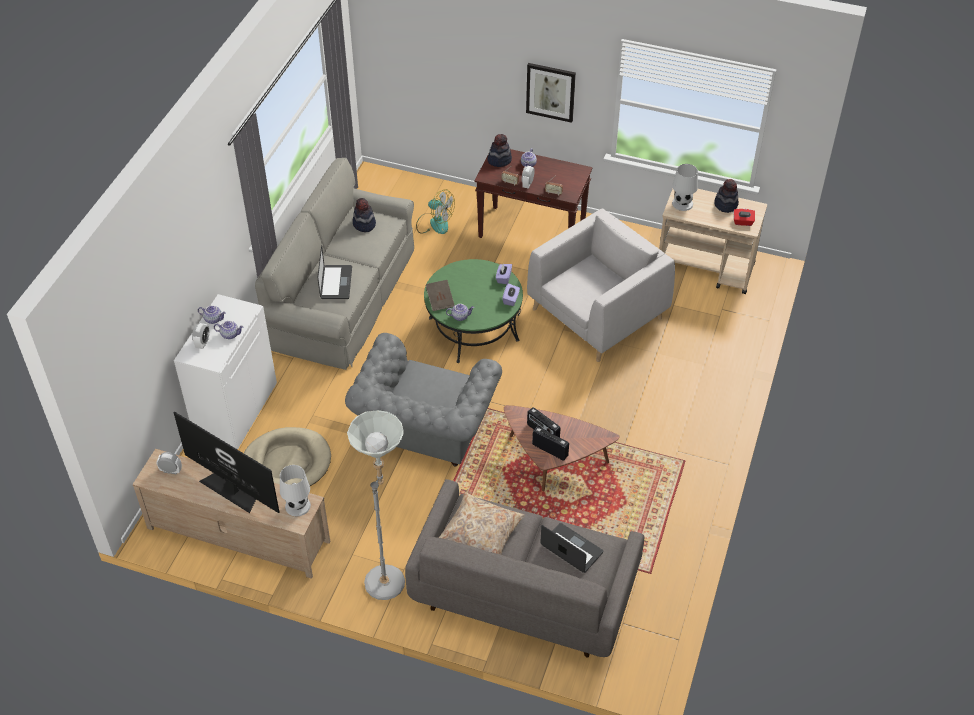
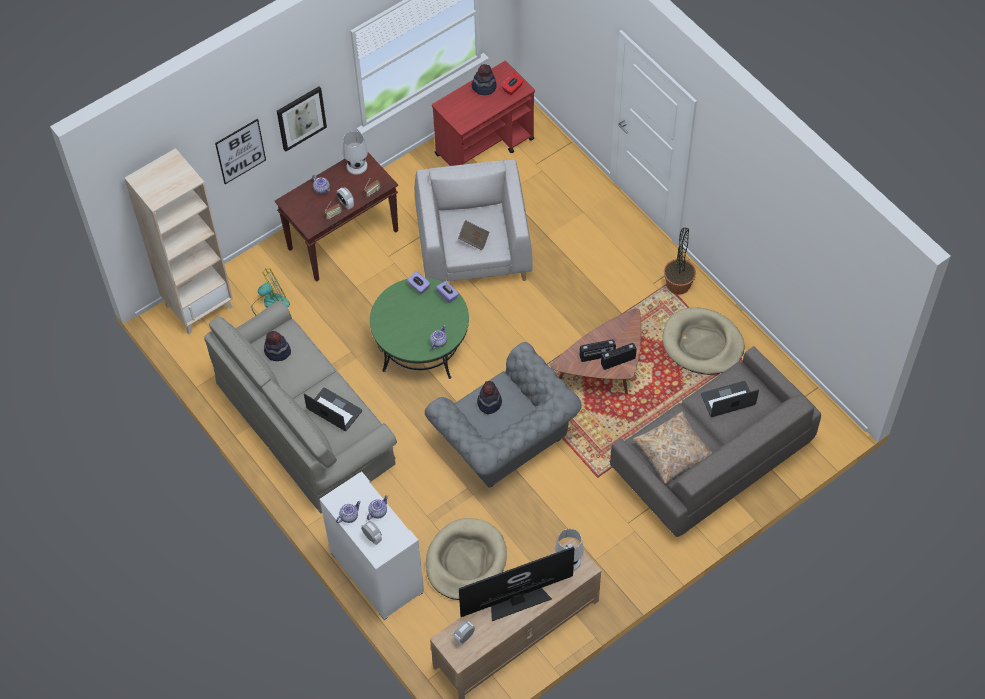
camera: 55 degrees left, 10 degrees up
(388, 575) = (633, 545): grey floor lamp -> none
(399, 187) = (199, 306): none -> beige bookcase
(440, 300) = (408, 346): brown book -> brown book (474, 239)
(485, 76) = (240, 151): none -> picture
(499, 160) = (298, 206): hat -> hat (489, 403)
(645, 520) = (702, 344): none -> beige dog bed
(682, 203) = (459, 114): white table lamp -> white table lamp (356, 166)
(692, 470) = (678, 285): none -> potted plant
(706, 269) = (485, 146): beige cart -> red cart

